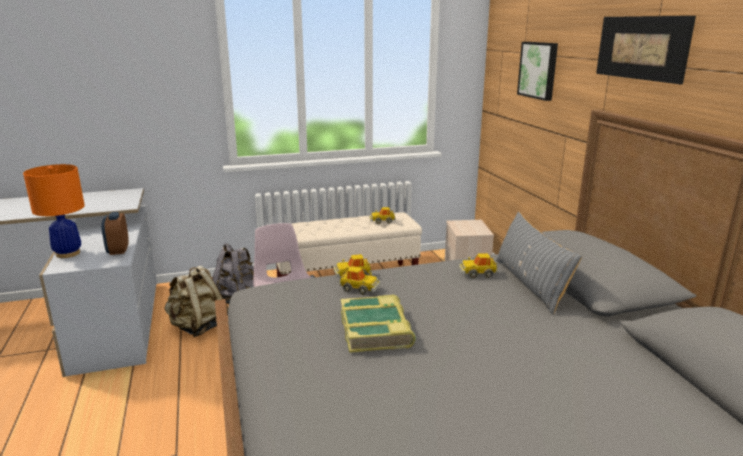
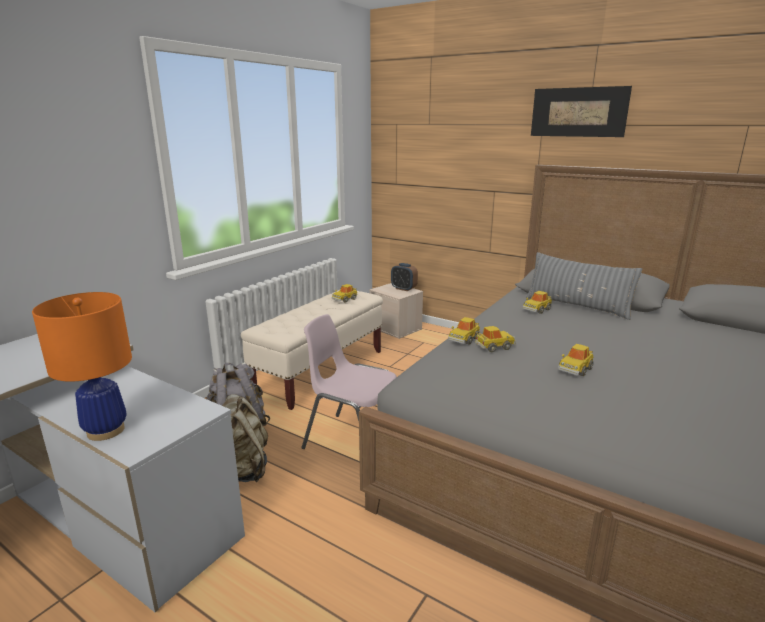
camera: 40 degrees left, 0 degrees up
(118, 250) = (174, 401): alarm clock -> alarm clock (403, 289)
(376, 330) = (575, 369): book -> toy car
(539, 70) = (454, 138): picture -> none

